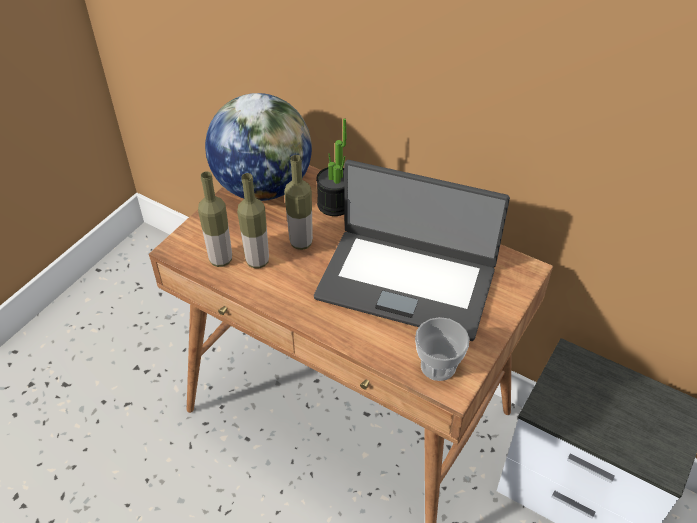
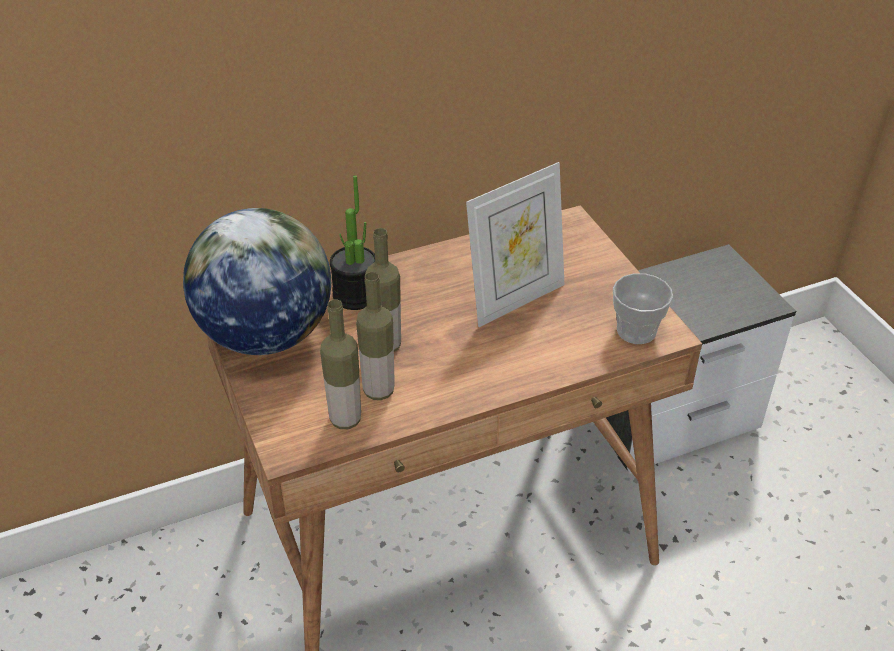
camera: 55 degrees left, 5 degrees down
(406, 282) = (515, 299): laptop -> picture frame

